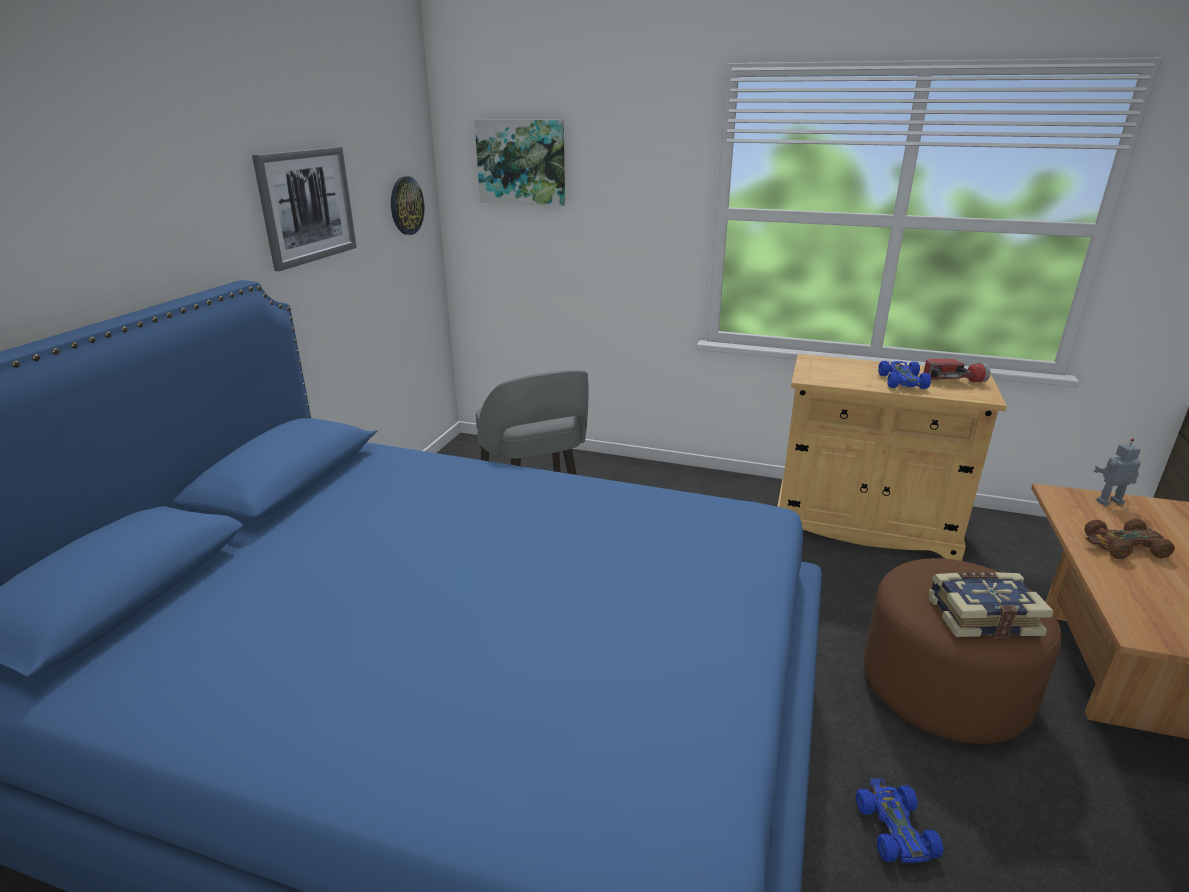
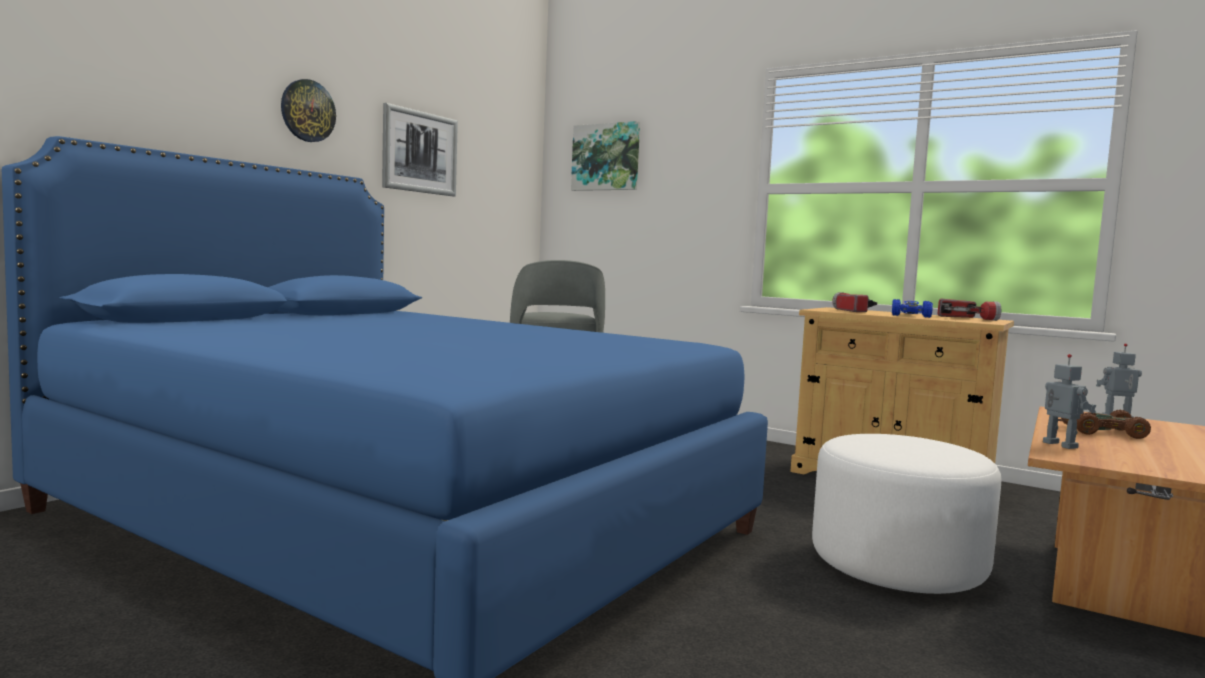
camera: 15 degrees right, 20 degrees down
(406, 205) = (508, 184): wall clock -> wall clock (307, 111)
(836, 373) = (850, 311): none -> flashlight
(894, 828) = (772, 617): blue toy car -> none
(943, 687) = (897, 563): brown ottoman -> white ottoman
(982, 616) = (909, 452): book -> none
(1119, 600) = (1058, 445): none -> toy robot

